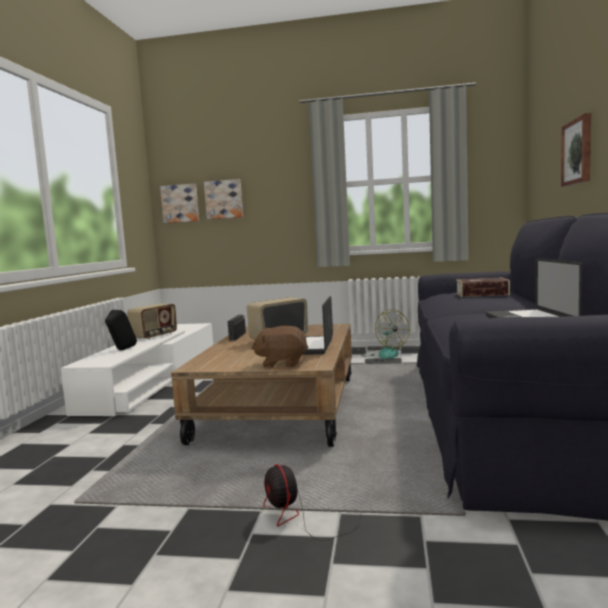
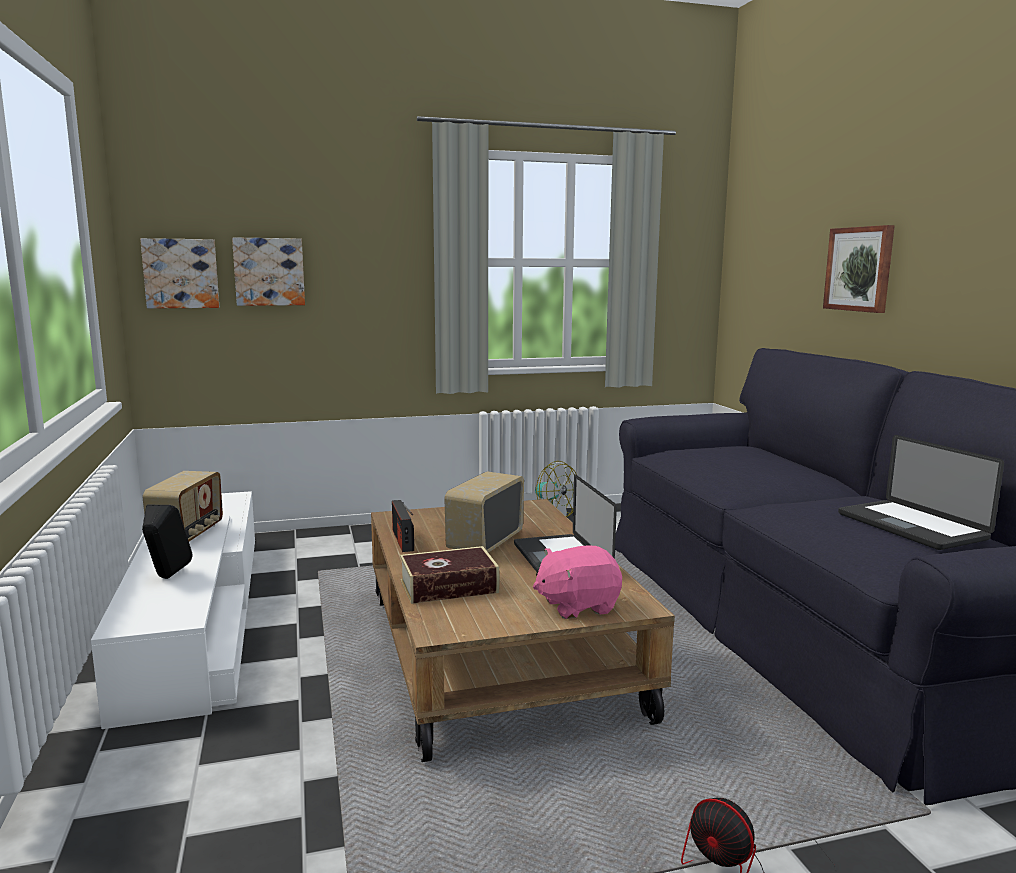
camera: 25 degrees left, 5 degrees up
(282, 363) = (577, 606): brown plush toy -> pink plush toy
(482, 294) = (738, 455): book -> book (449, 586)

